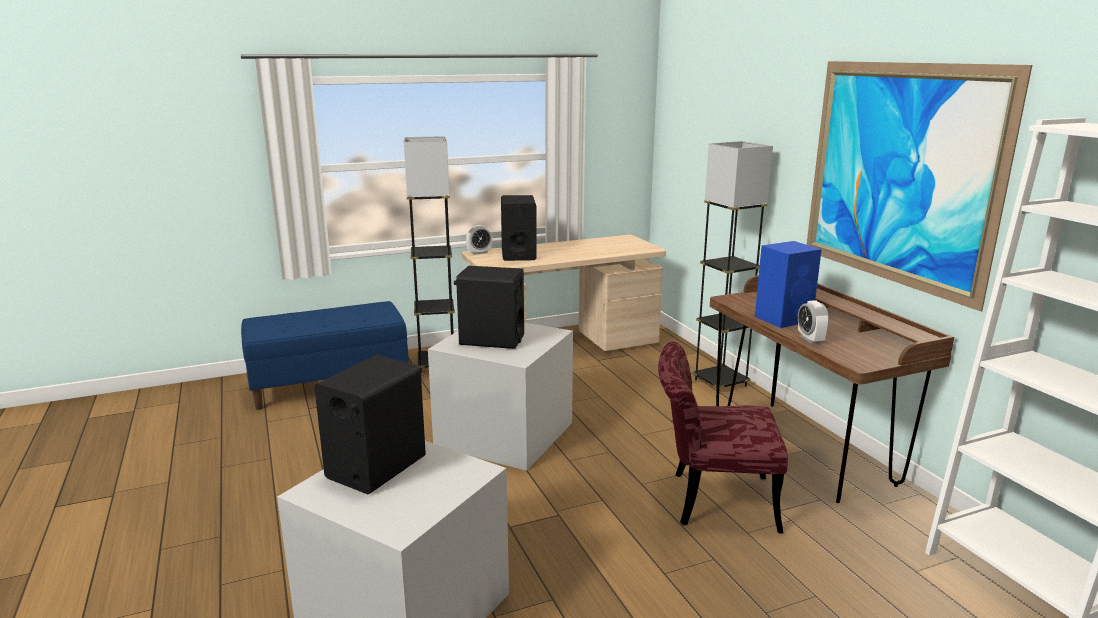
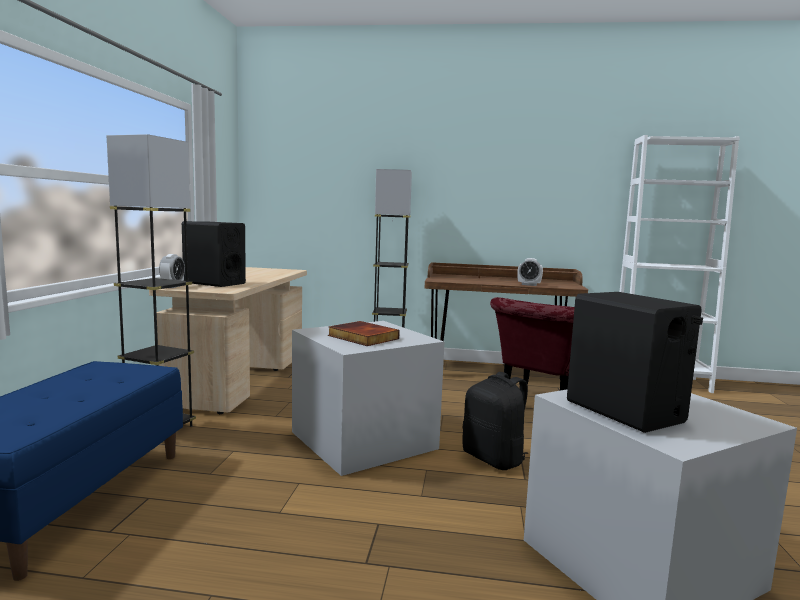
camera: 60 degrees left, 10 degrees down
(491, 340) = (362, 337): black speaker -> book
(536, 502) = (494, 459): none -> black backpack
(784, 318) = (488, 281): blue speaker -> none
(898, 175) = (521, 181): picture -> none

